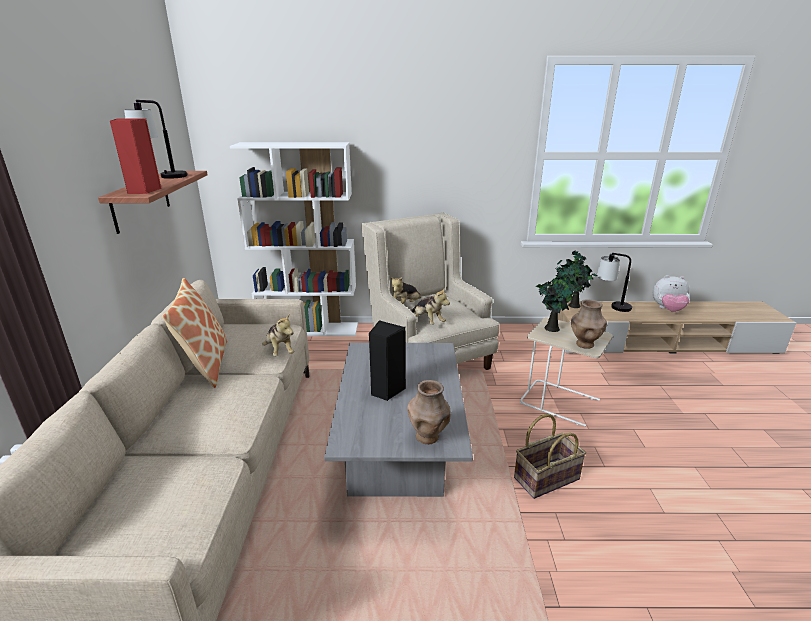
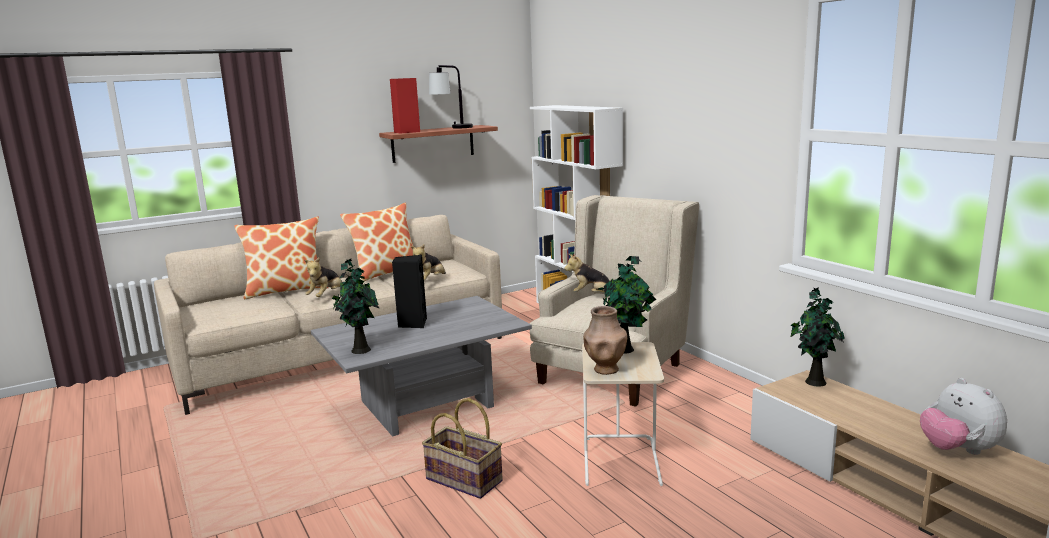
camera: 60 degrees right, 10 degrees down
(149, 445) = (286, 290): none -> pillow
(427, 321) = (570, 310): plush toy -> plush toy (326, 296)
(428, 437) = (359, 350): brown vase -> potted plant
(611, 306) = (868, 405): table lamp -> none

